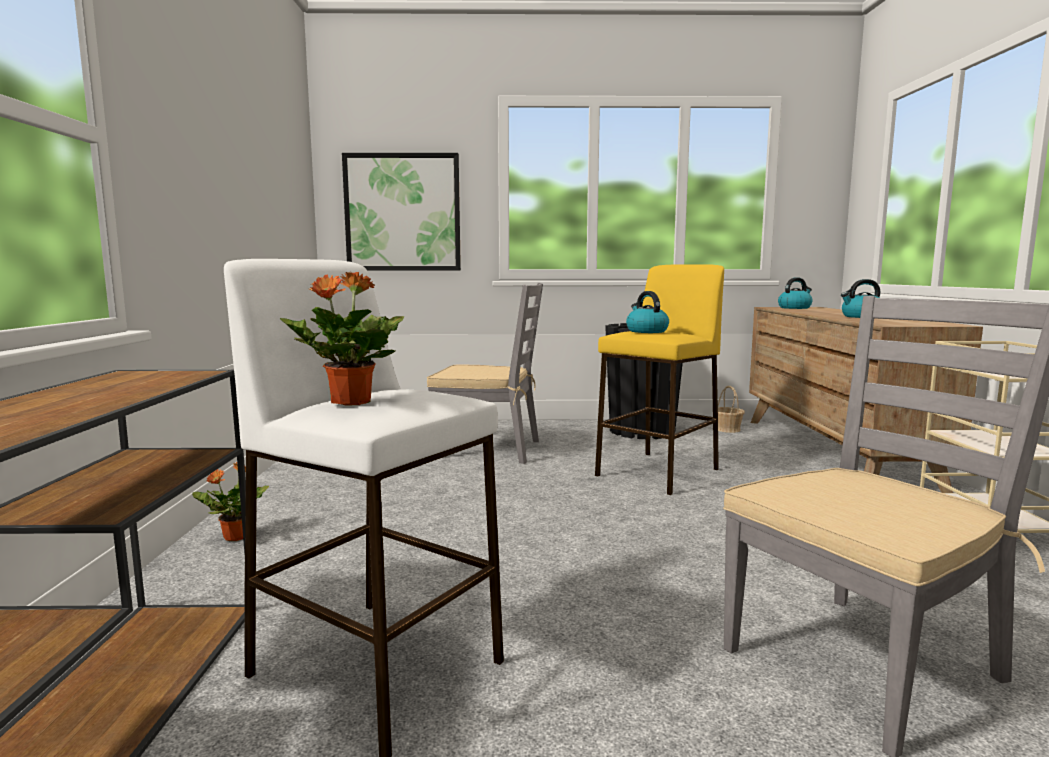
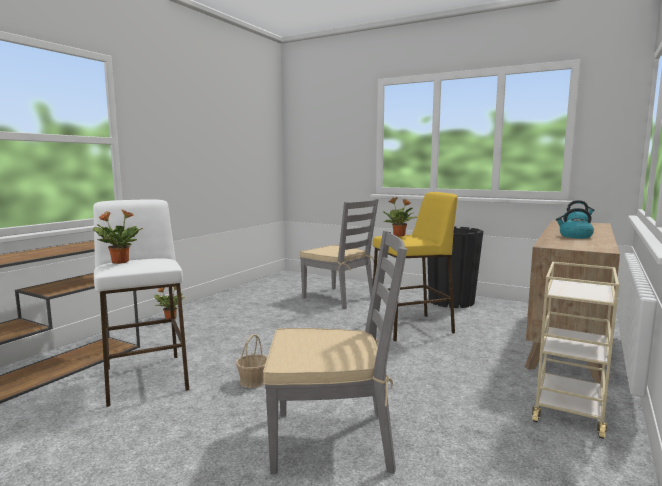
camera: 30 degrees right, 0 degrees up
(402, 213) = (324, 152): picture -> none
(646, 331) = (399, 235): kettle -> potted plant
(727, 429) = (516, 309): basket -> basket (253, 381)

